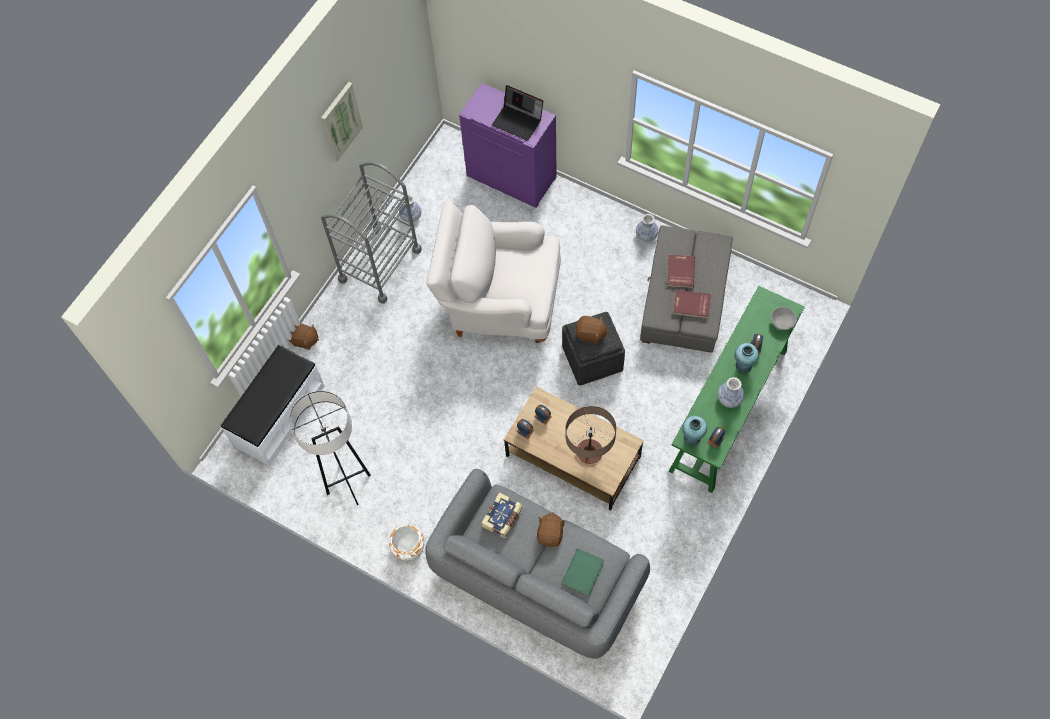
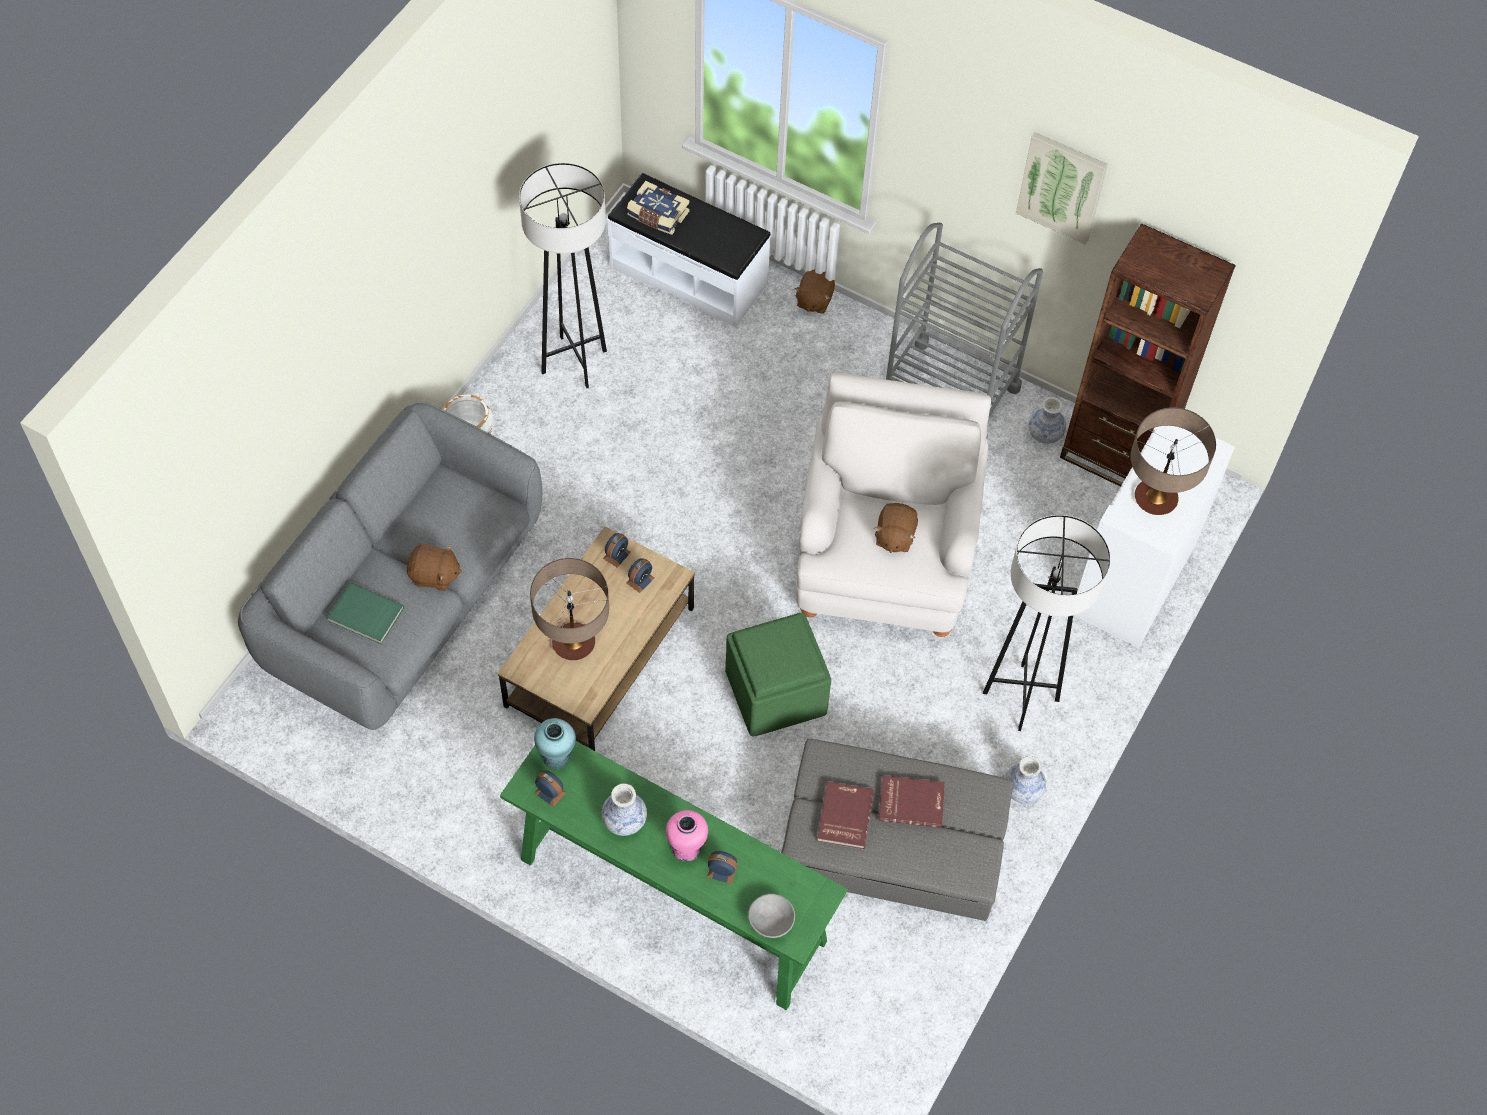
camera: 85 degrees right, 5 degrees down
(426, 181) = (1114, 455): none -> brown bookcase
(503, 518) = (464, 512): book -> book (657, 216)
(512, 176) = (1134, 581): purple cabinet -> white cabinet
(518, 121) = (1155, 499): laptop -> table lamp
(588, 234) = (1020, 696): none -> grey floor lamp
(590, 334) = (782, 647): brown plush toy -> brown plush toy (894, 537)
(592, 359) = (774, 691): grey ottoman -> green ottoman
(743, 365) = (686, 848): turquoise vase -> pink vase

